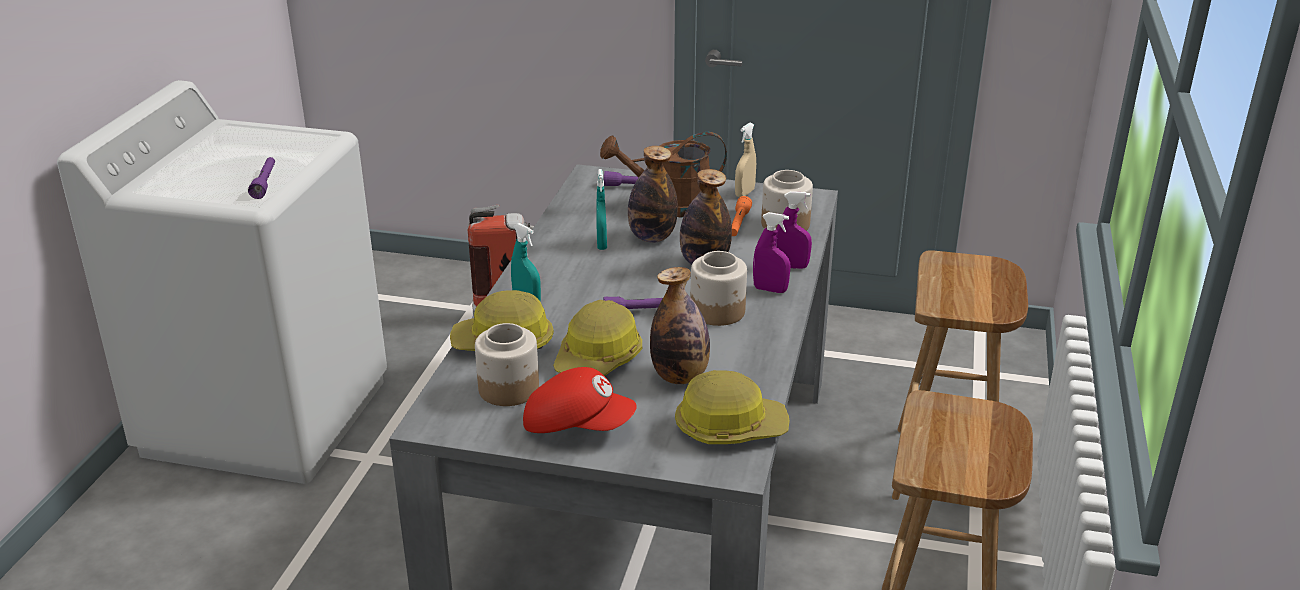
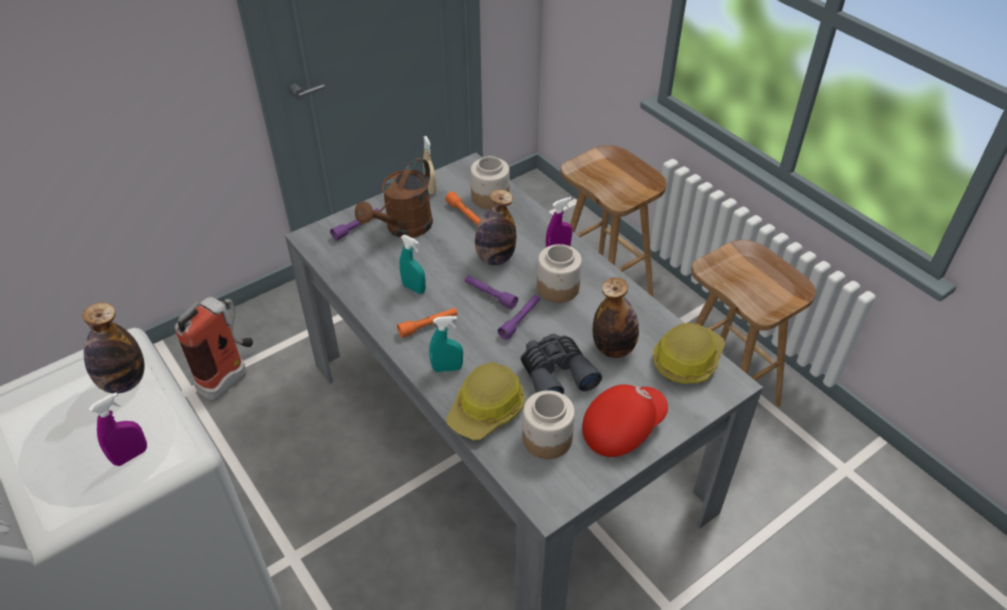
camera: 50 degrees left, 15 degrees up
(265, 183) = (159, 427): purple flashlight -> purple flashlight (490, 295)
(565, 271) = (428, 326): none -> orange flashlight
(599, 359) = (556, 373): hard hat -> grey binoculars
(652, 237) = (434, 261): bottle -> bottle (124, 382)
(791, 266) = (541, 226): purple spray bottle -> purple spray bottle (131, 456)

